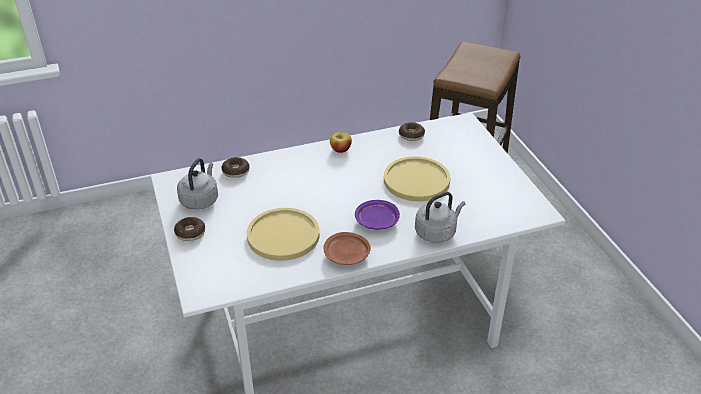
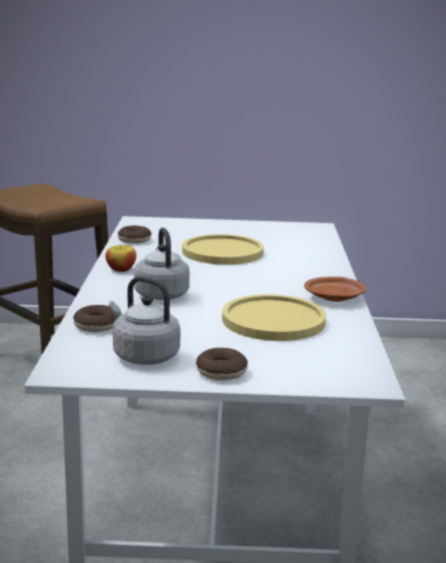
camera: 70 degrees left, 20 degrees down
(376, 221) = (282, 277): purple plate -> none
(437, 232) = (320, 260): grey kettle -> grey kettle (161, 294)

